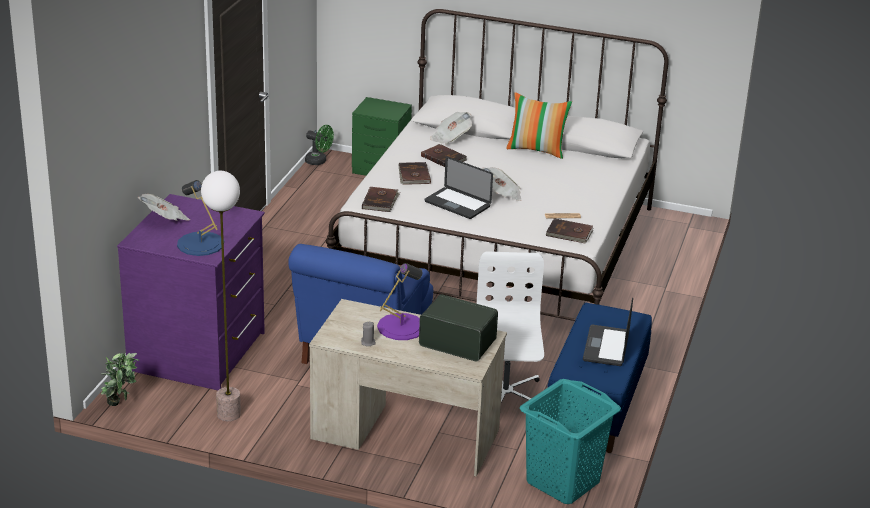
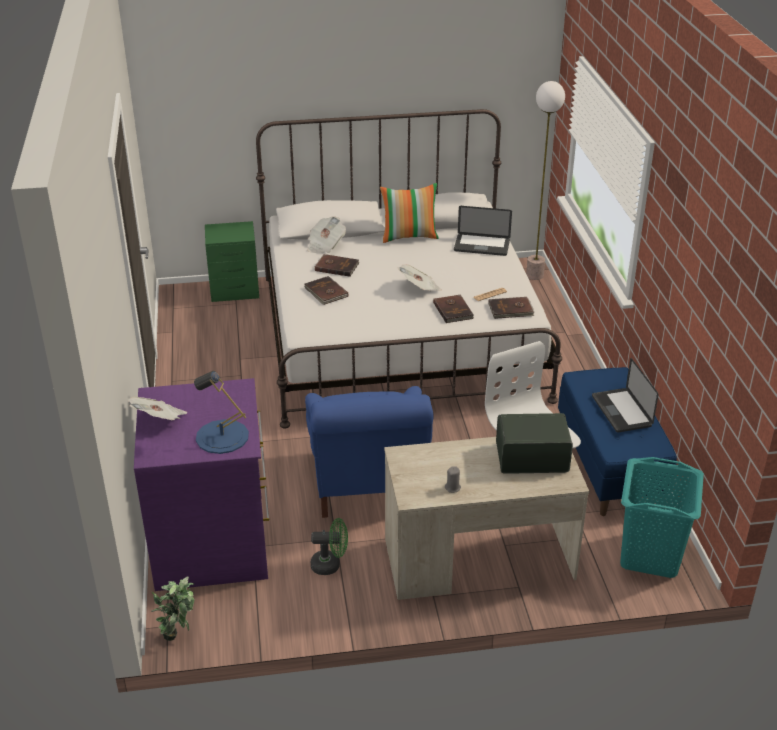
camera: 25 degrees left, 5 degrees up
(228, 414) = (297, 603): floor lamp -> floor lamp (534, 275)
(319, 161) = (171, 299): green fan -> green fan (330, 565)
(380, 201) = (319, 328): brown book -> brown book (453, 310)
(401, 327) = (467, 458): purple table lamp -> none
(457, 204) = (390, 310): laptop -> laptop (481, 246)

